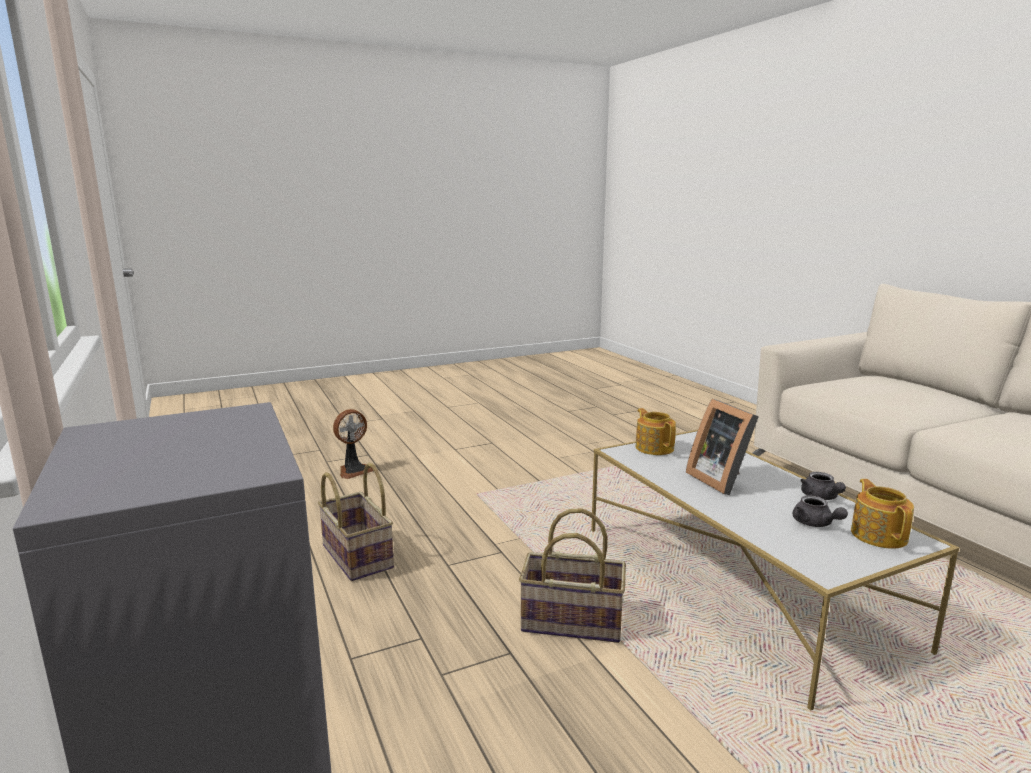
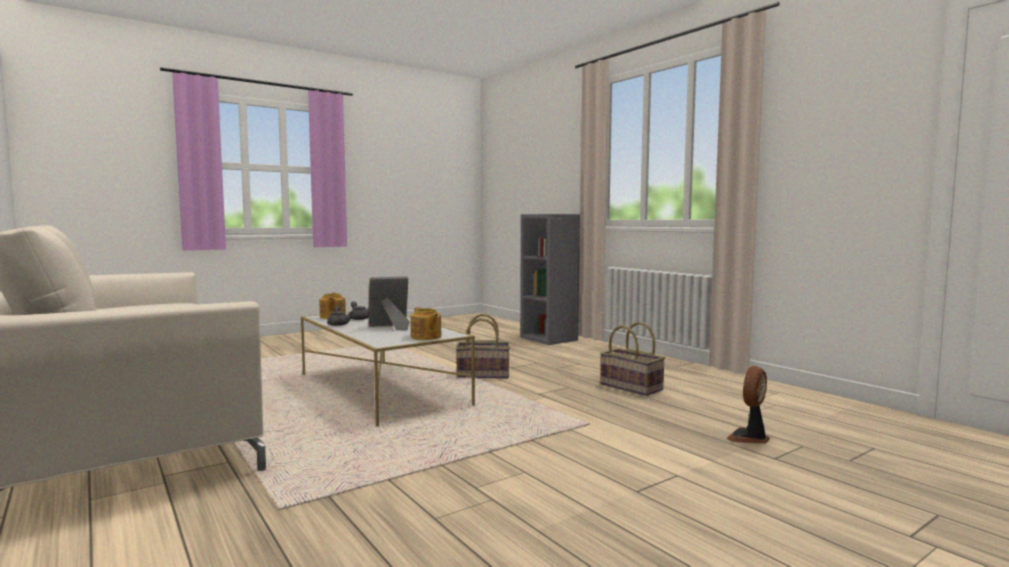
camera: 170 degrees right, 10 degrees down
(721, 480) = (391, 327): picture frame -> picture frame turned 75 degrees counterclockwise

